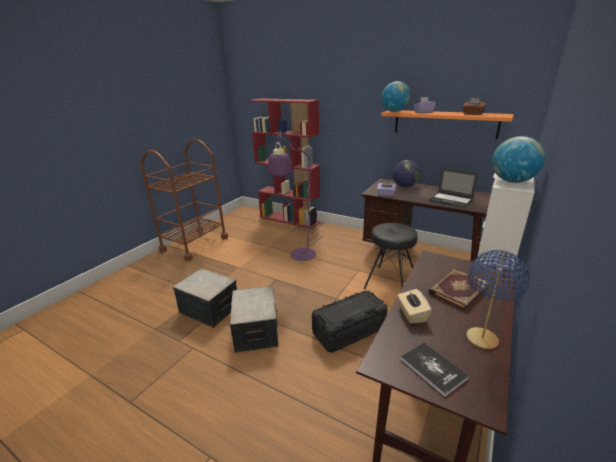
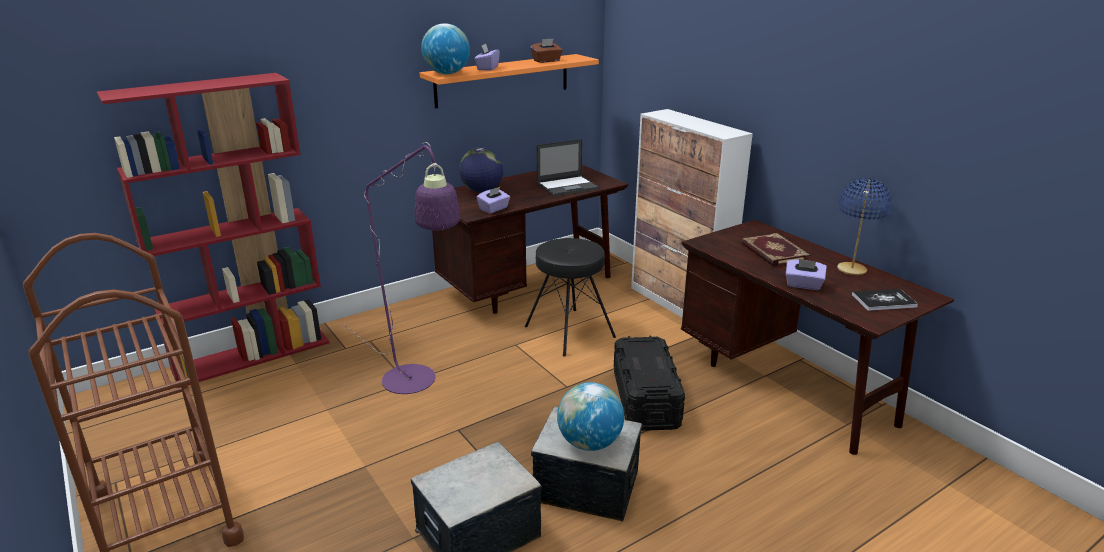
camera: 65 degrees left, 0 degrees up
(412, 314) = (803, 285): beige tissue box -> purple tissue box
(512, 181) = (716, 129): globe -> globe (589, 443)

